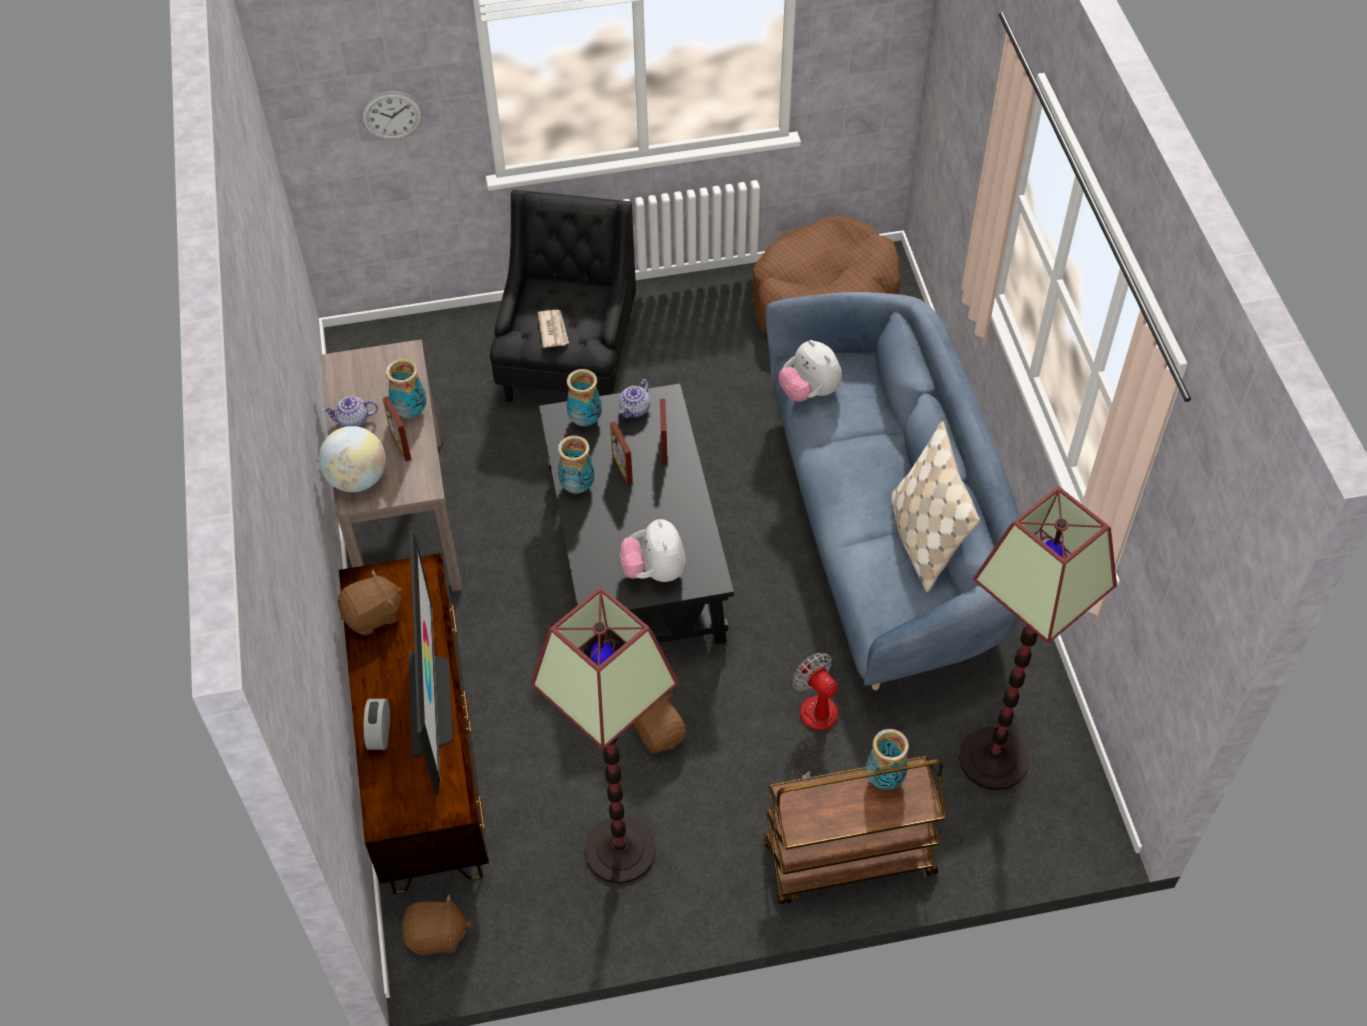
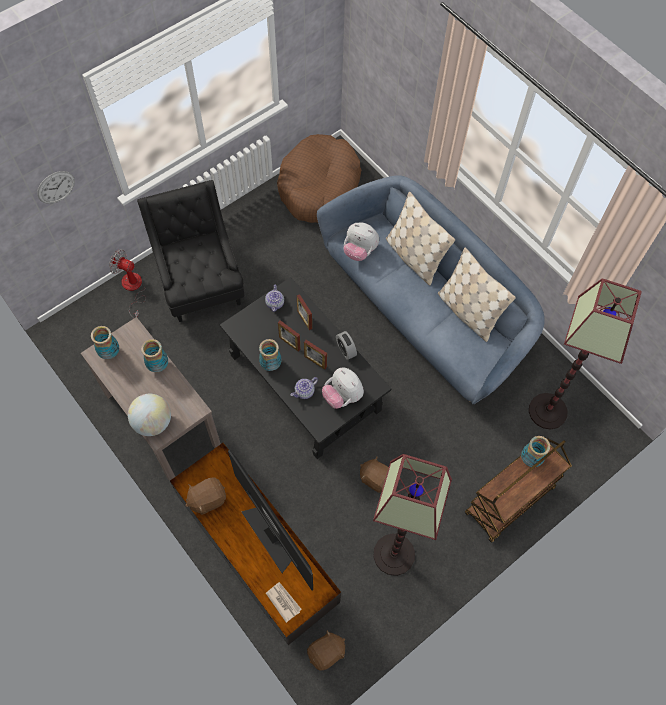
camera: 30 degrees left, 10 degrees up
(353, 420) = (127, 386): teapot -> teapot (304, 392)
(373, 615) = (207, 499): brown plush toy -> brown plush toy turned 150 degrees counterclockwise
(380, 733) = (255, 568): alarm clock -> alarm clock (346, 350)
(401, 445) = (165, 389): picture frame -> picture frame (315, 361)
(553, 330) = (198, 273): newspaper -> newspaper (283, 601)
(585, 419) = (251, 322): vase -> vase (109, 352)
(815, 727) = (453, 436): fan -> fan (132, 288)
(887, 431) = (414, 257): none -> beige pillow

